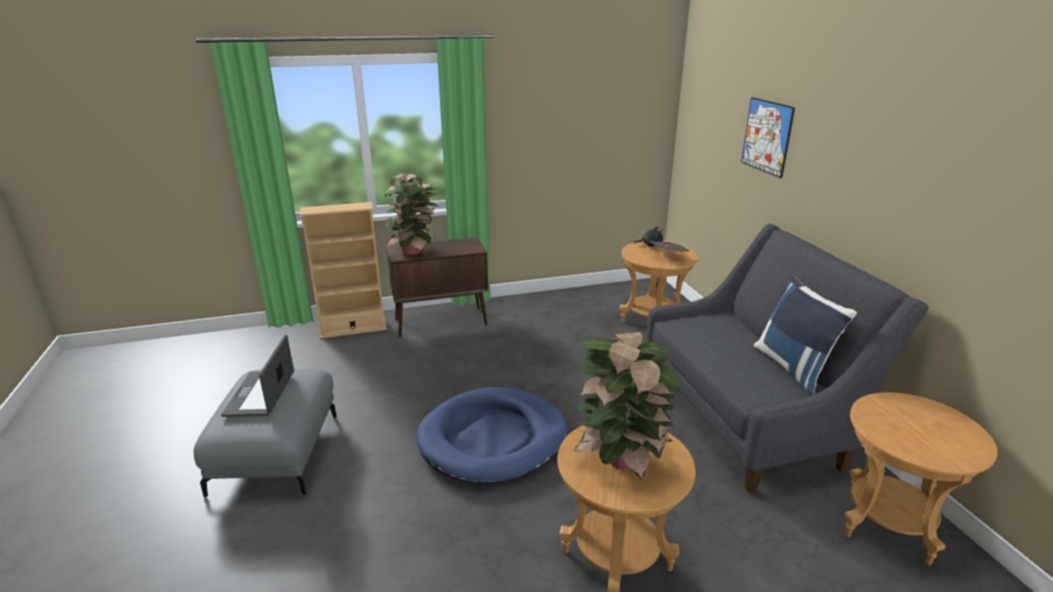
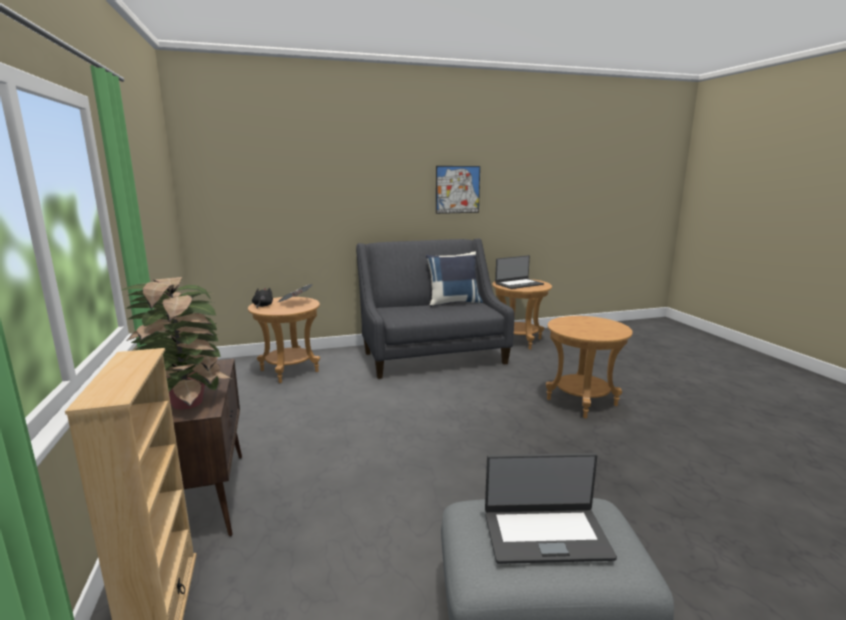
camera: 90 degrees left, 10 degrees down
(493, 439) = (473, 446): blue dog bed -> none
(622, 457) = (587, 327): potted plant -> none
(767, 136) = (323, 187): picture -> picture (457, 189)
(915, 423) = (518, 284): none -> laptop

